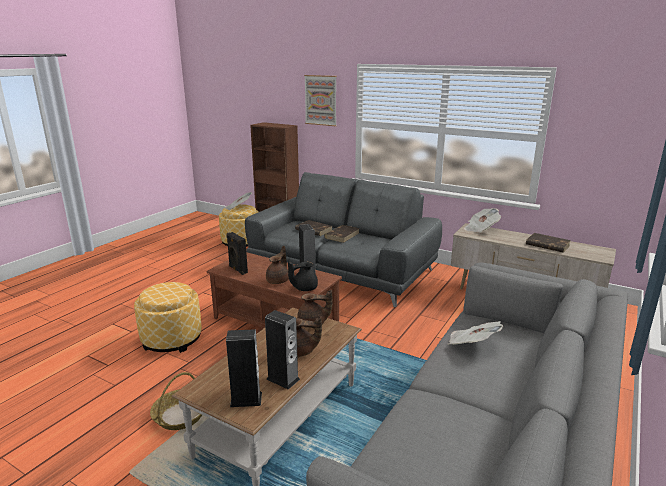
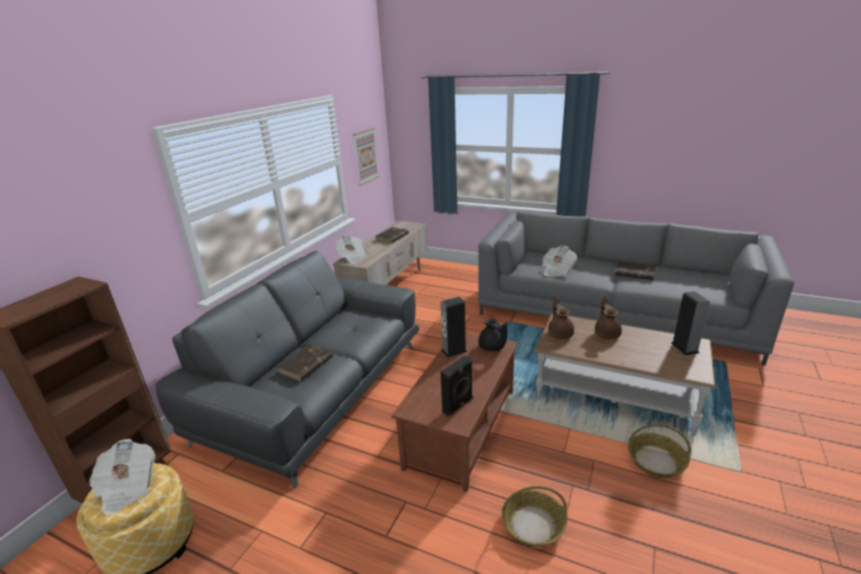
camera: 95 degrees left, 5 degrees up
(172, 339) = (532, 525): ottoman -> basket
(278, 280) = (479, 367): brown teapot -> none
(283, 379) = (647, 336): speaker -> none
(321, 100) = (105, 209): picture -> picture (365, 156)
(342, 235) = (330, 341): brown book -> brown book (634, 273)

